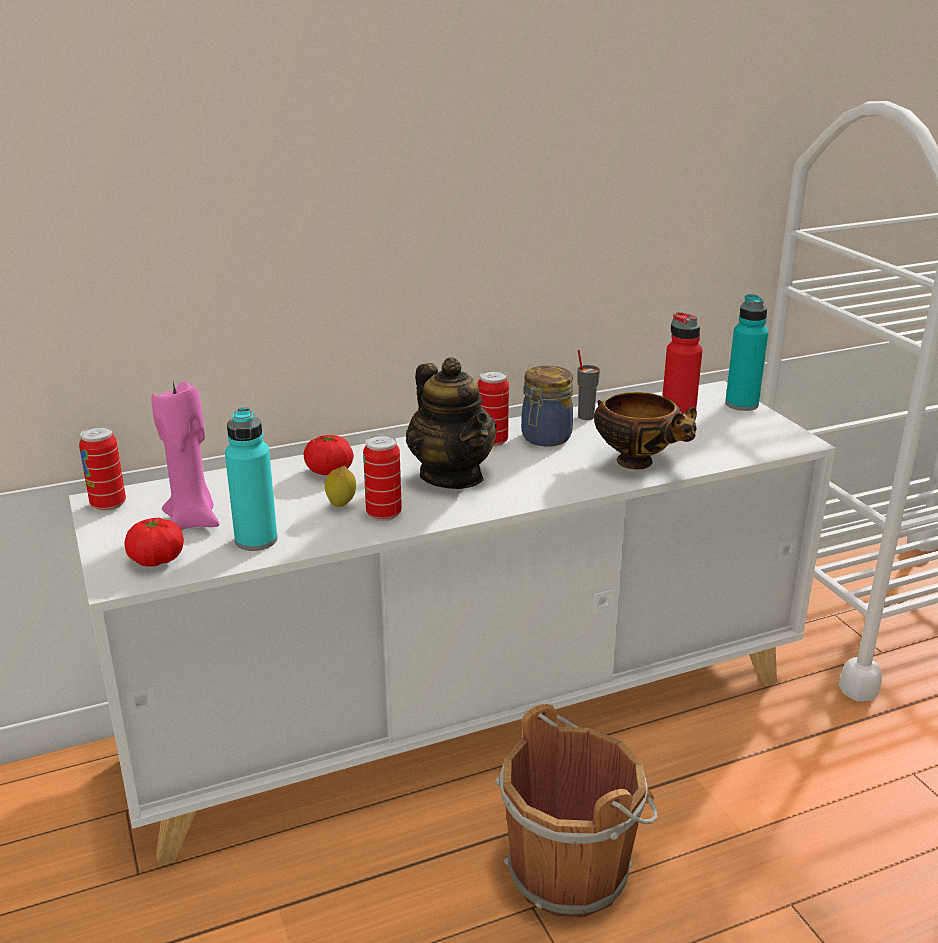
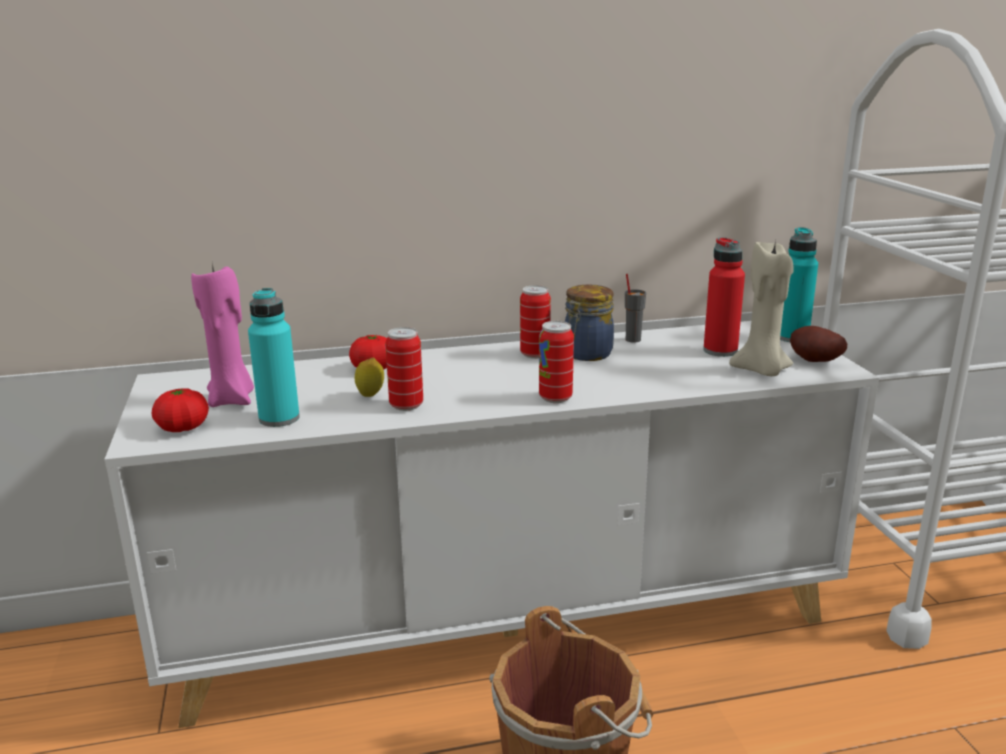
camera: 10 degrees right, 5 degrees down
(108, 505) = (166, 383): can -> can (555, 398)
(452, 476) = (484, 379): teapot -> none
(638, 463) = (670, 379): bowl -> none
(724, 447) = (761, 371): none -> beige candle
(771, 433) = (814, 362): none -> potato

